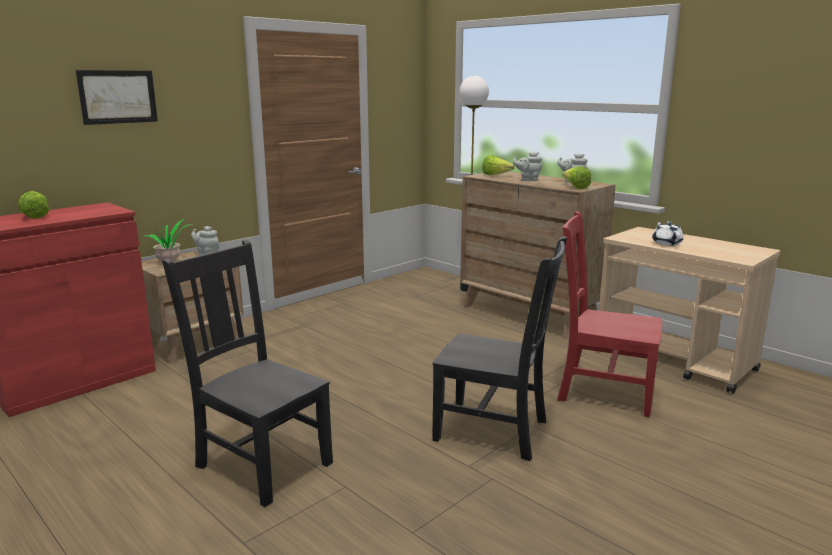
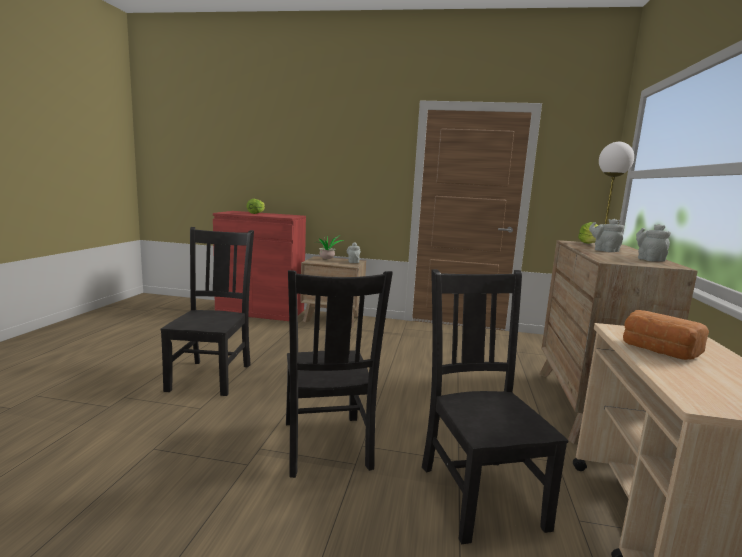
camera: 55 degrees right, 5 degrees down
(118, 97) = (323, 153): picture -> none
(575, 187) = (618, 261): lettuce -> none
(602, 392) = (479, 493): red chair -> black chair
(666, 243) = (658, 351): white teapot -> bread

